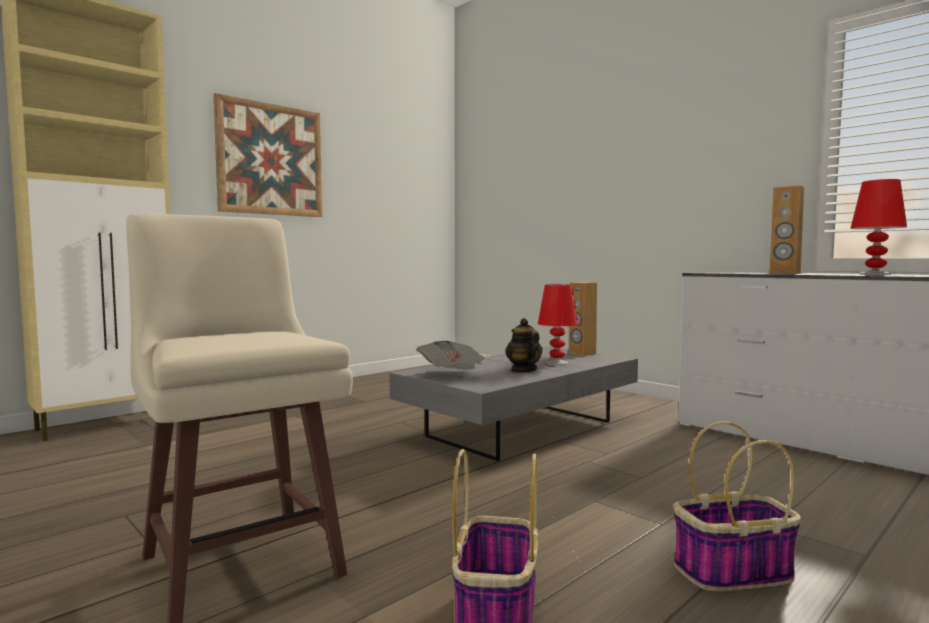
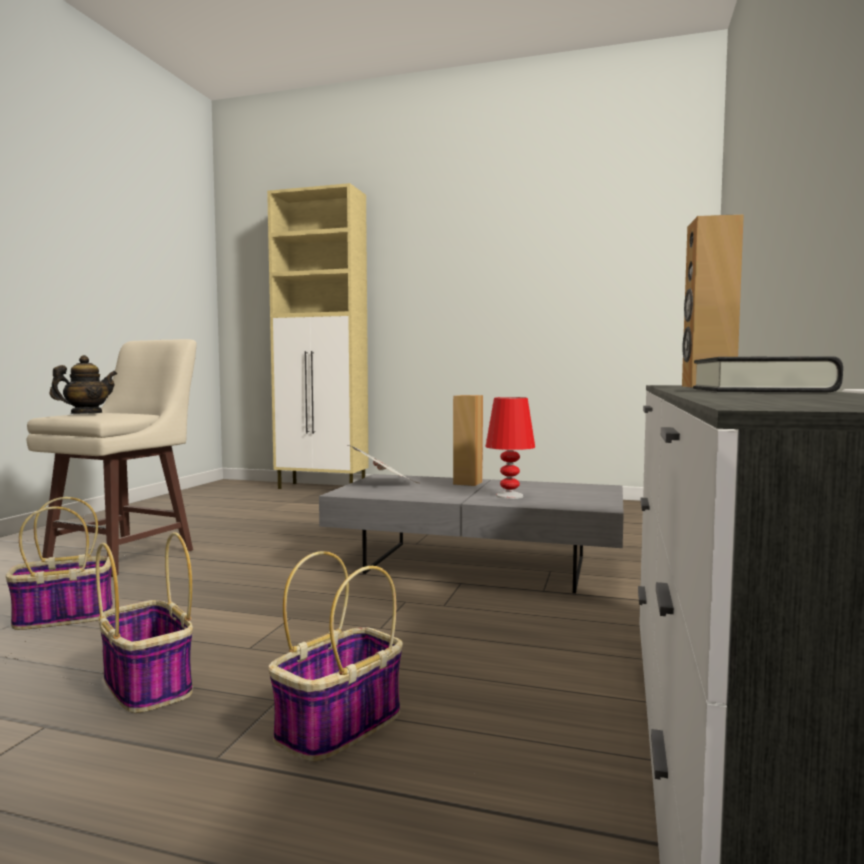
camera: 60 degrees right, 0 degrees up
(270, 159) = (463, 277): picture -> none
(523, 370) = (446, 493): teapot -> teapot (86, 414)
(582, 353) = (598, 496): brown speaker -> brown speaker (467, 483)
(815, 514) = (338, 726): none -> basket
(874, 274) = (758, 390): red table lamp -> black book

